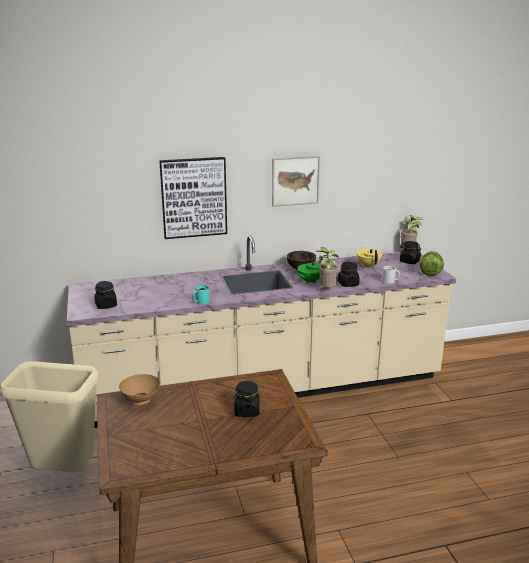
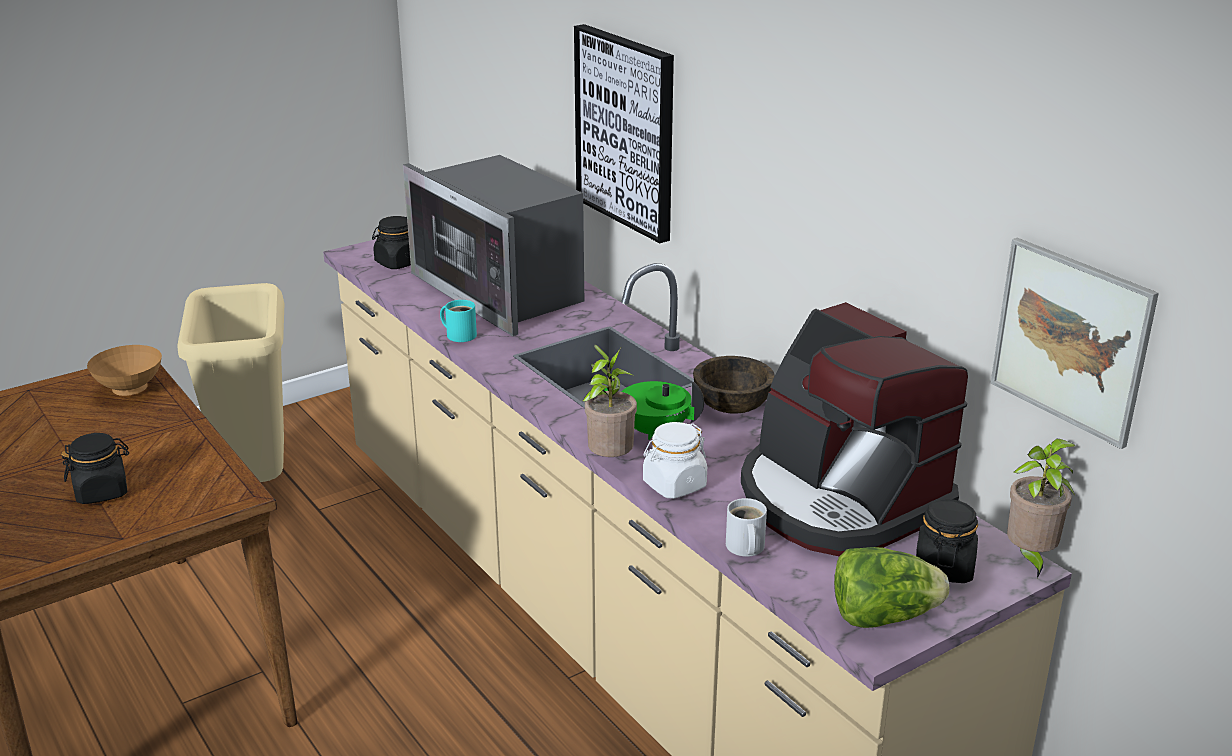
camera: 70 degrees right, 5 degrees up
(164, 289) = (500, 291): none -> microwave
(295, 181) = (794, 177): picture -> picture (1071, 340)
(348, 284) = (674, 485): black jar -> white jar
(368, 265) = (839, 499): yellow teapot -> coffee machine

